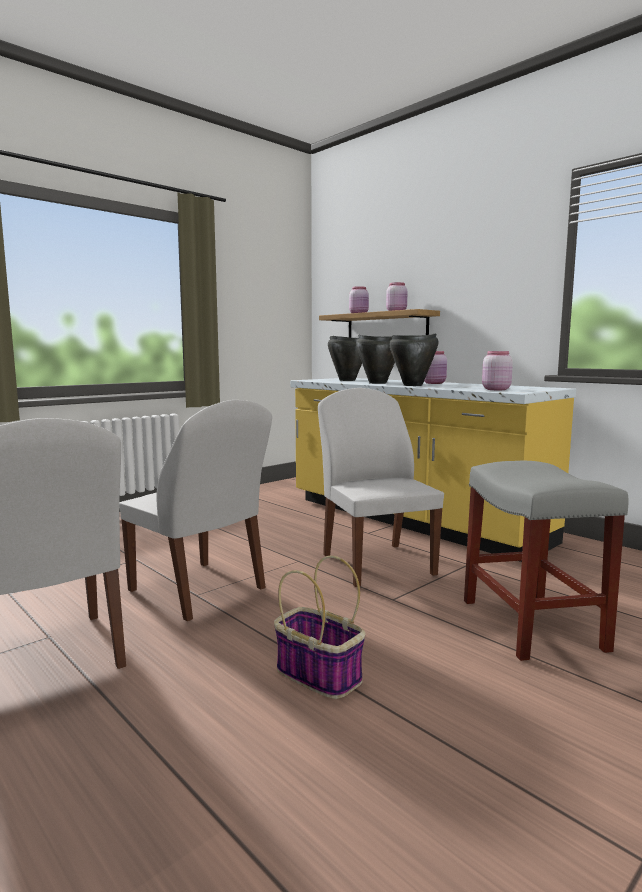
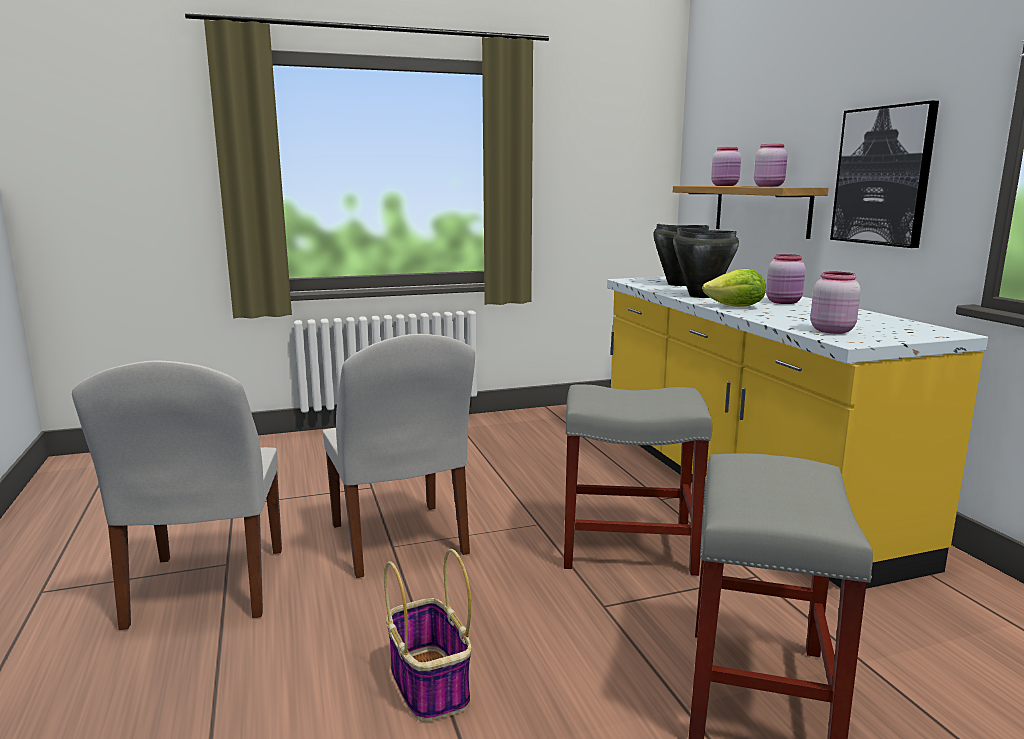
camera: 25 degrees right, 5 degrees up
(376, 563) = (630, 548): white chair -> grey stool
(413, 385) = (736, 307): black cooking pot -> lettuce
(480, 300) = (883, 176): none -> picture

